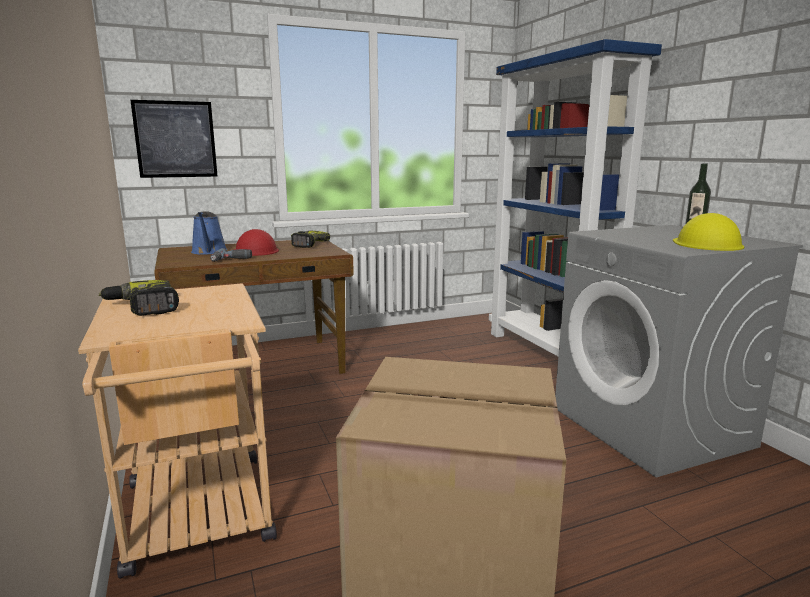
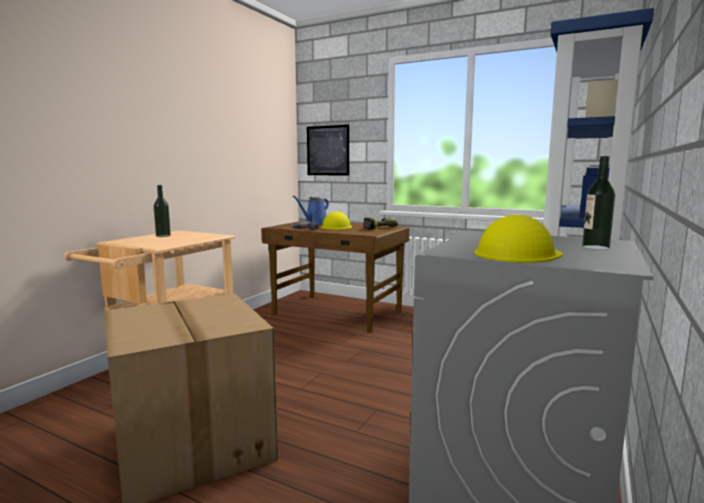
camera: 50 degrees right, 5 degrees down
(142, 307) = (163, 236): power drill -> bottle
(255, 251) = (336, 227): red hard hat -> yellow hard hat

